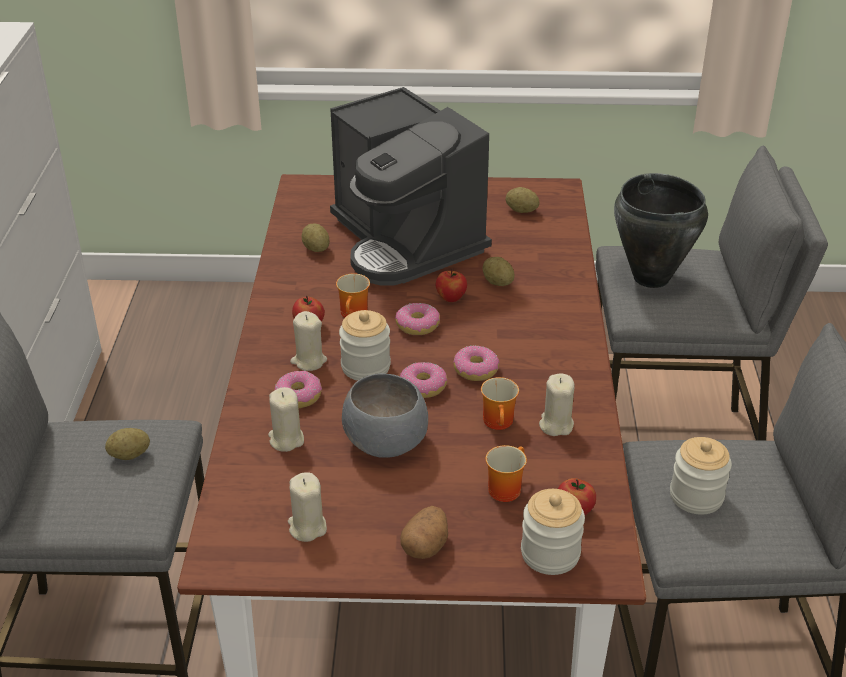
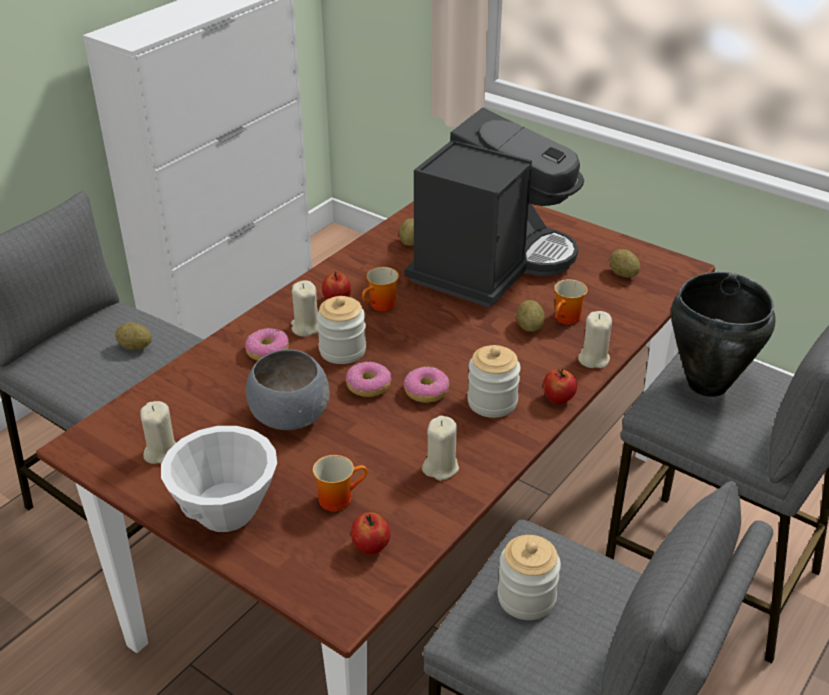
camera: 35 degrees right, 0 degrees up
(286, 439) = (222, 380): beige candle -> beige candle (593, 359)
(406, 241) = (490, 263): coffee machine -> coffee machine turned 150 degrees counterclockwise
(418, 325) = (421, 335): donut -> none
(425, 546) = (225, 511): potato -> white bowl
(451, 298) = (474, 324): apple -> apple (558, 399)
(500, 422) = (396, 443): mug -> mug (568, 319)
(550, 553) = (311, 570): jar -> jar (492, 402)

